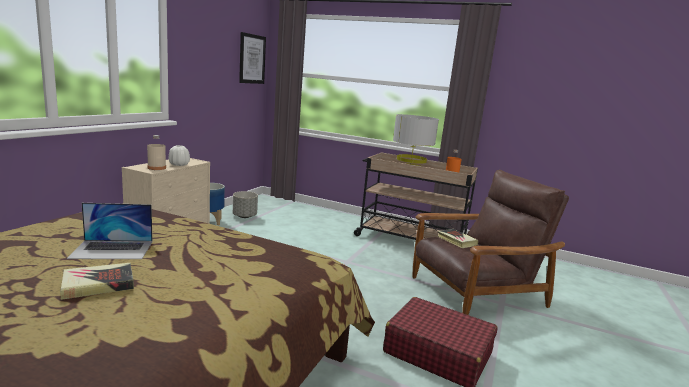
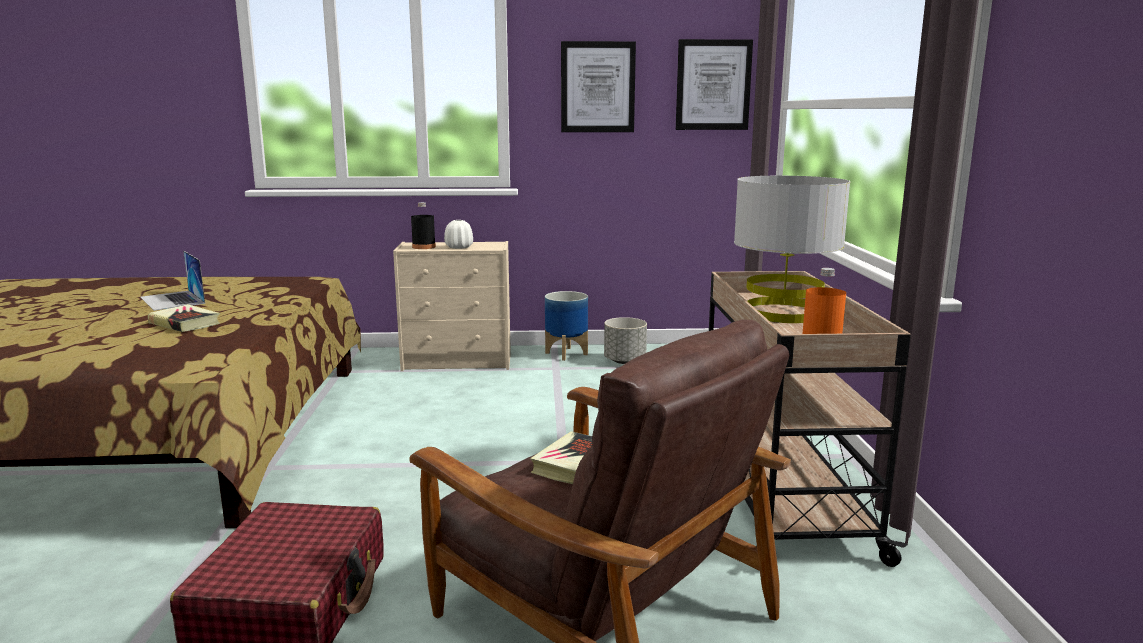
camera: 65 degrees right, 0 degrees up
(98, 285) = (83, 314): book -> book (185, 323)
(156, 168) = (424, 247): beige bottle -> black bottle
(209, 55) = (597, 87): none -> picture

